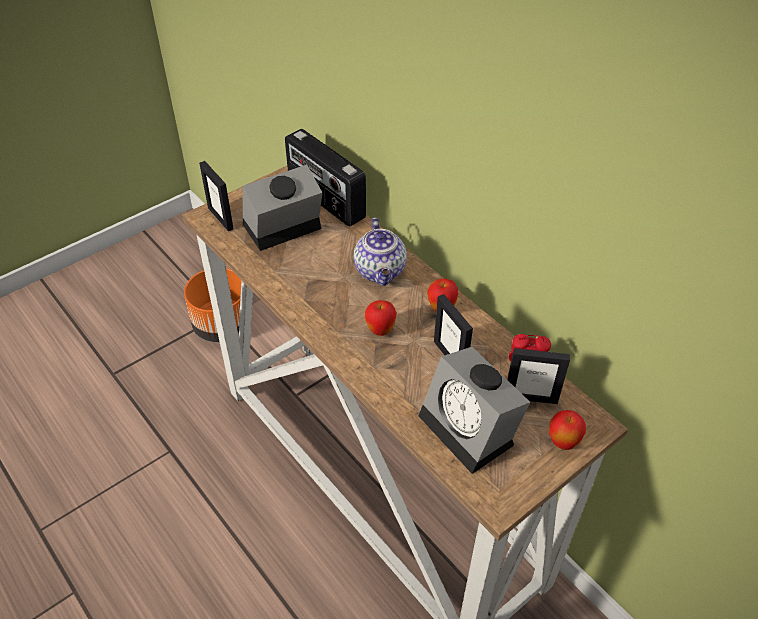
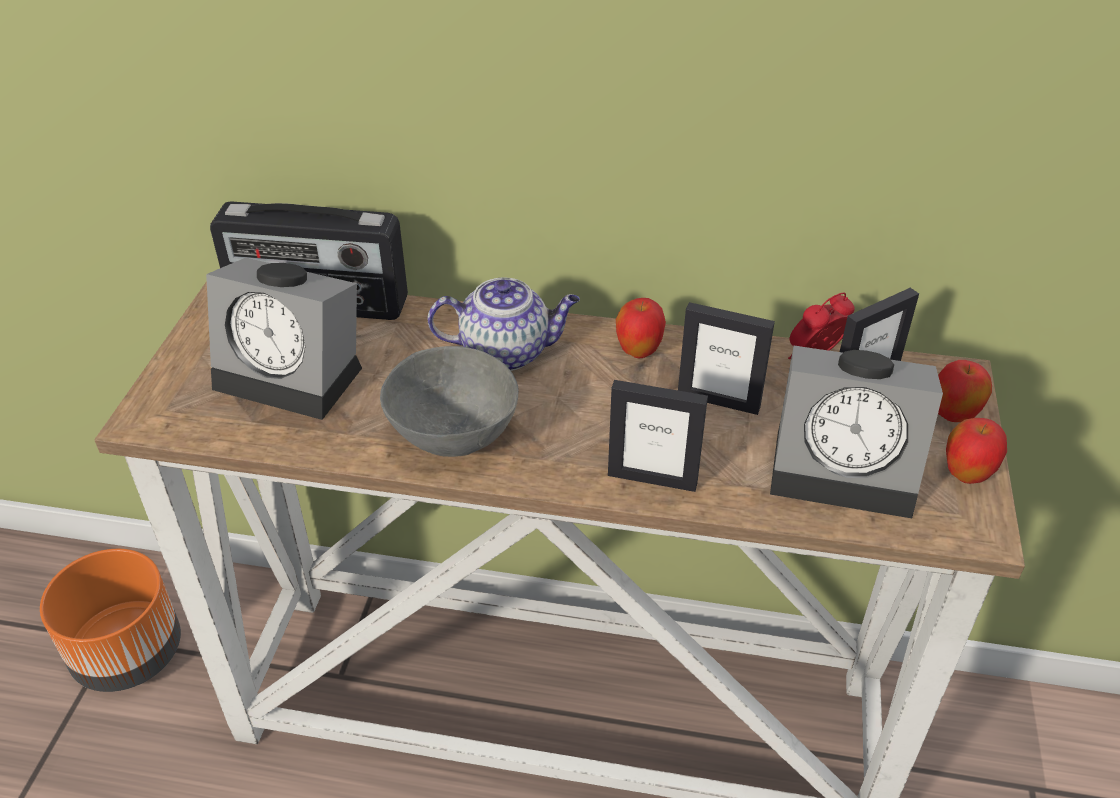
camera: 40 degrees left, 5 degrees down
(221, 218) = (174, 410): picture frame -> picture frame (652, 478)
(281, 230) = (296, 375): alarm clock -> alarm clock turned 90 degrees counterclockwise
(313, 298) = (454, 437): none -> grey bowl
(380, 272) = (507, 352): teapot -> teapot turned 45 degrees counterclockwise
(380, 331) = (596, 423): apple -> apple (966, 476)

